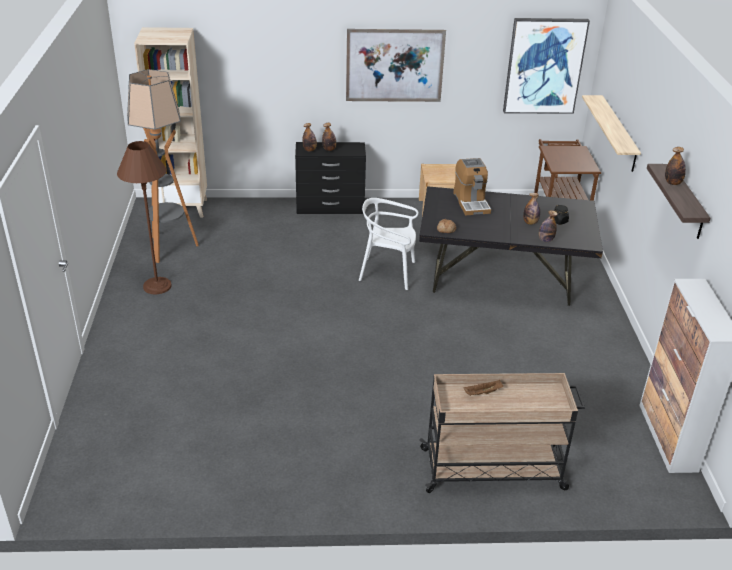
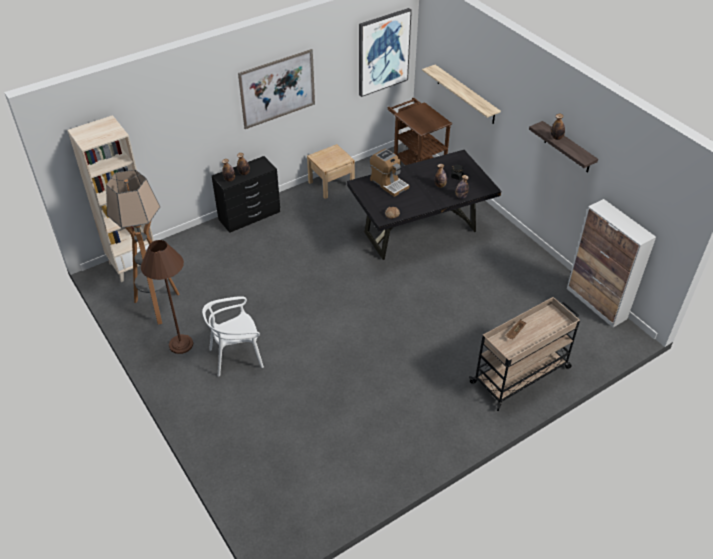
camera: 30 degrees left, 10 degrees up
(388, 273) = (339, 257): white chair -> white chair (236, 356)

